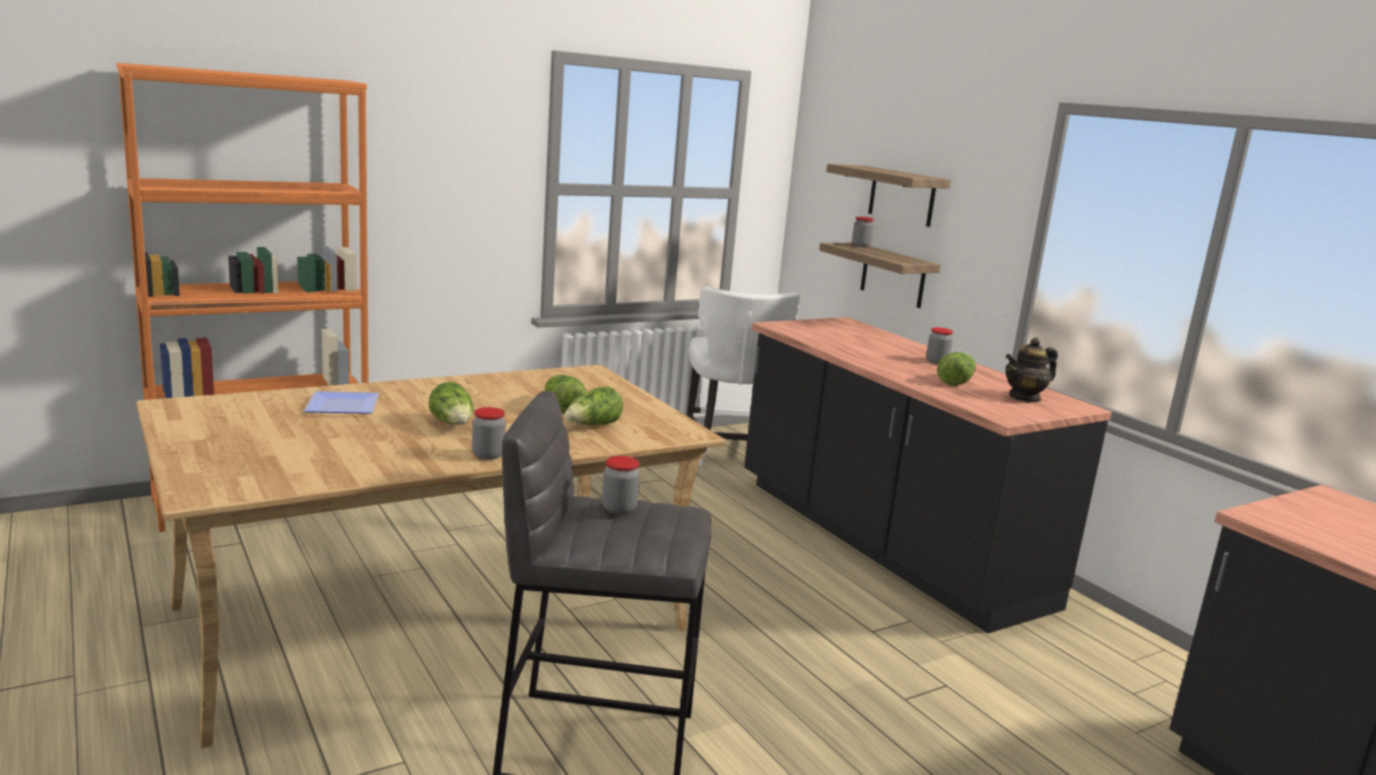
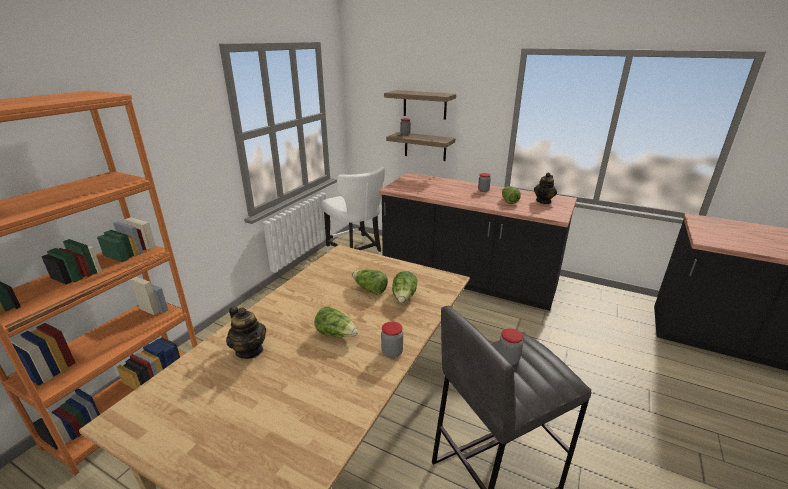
camera: 30 degrees left, 10 degrees up
(345, 406) = (249, 350): plate -> teapot

